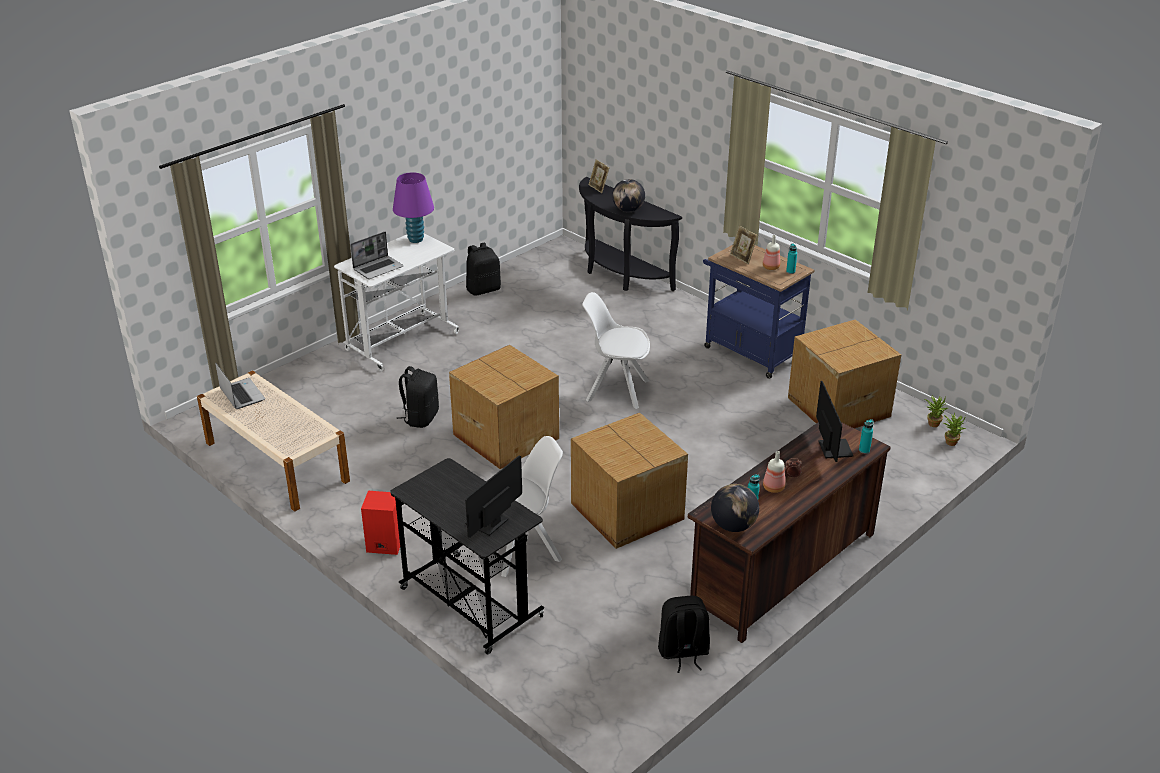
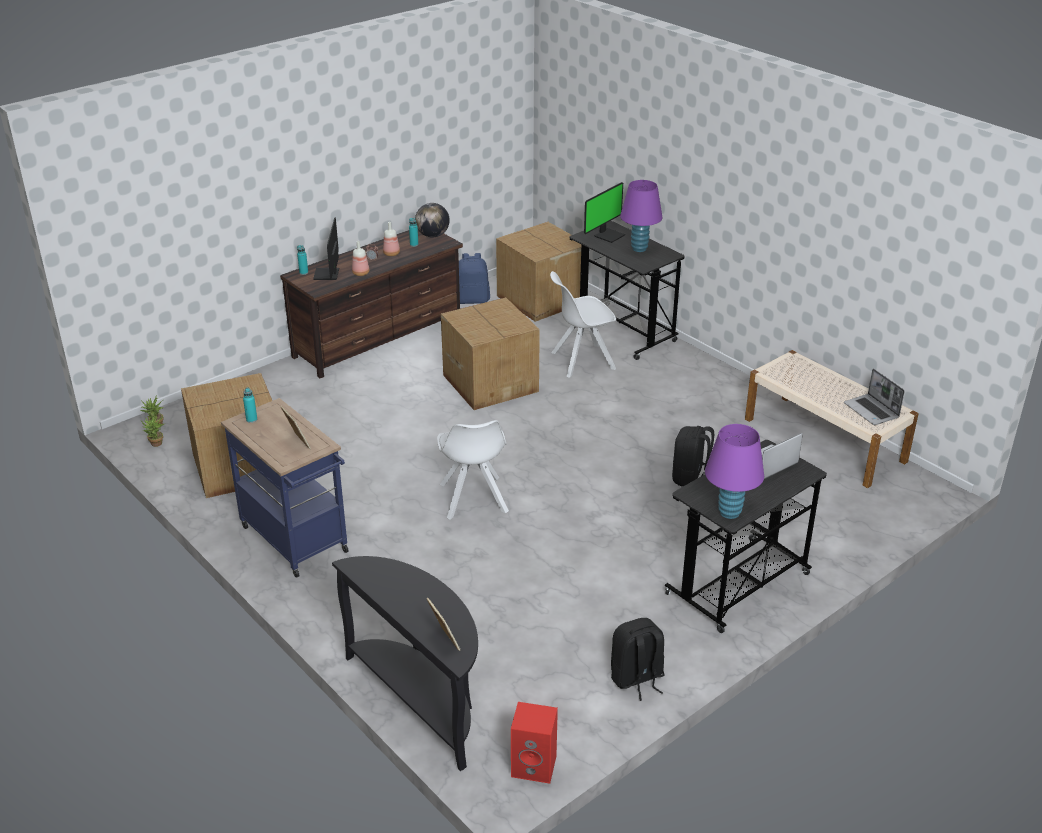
camera: 175 degrees left, 0 degrees up
(384, 544) = (698, 369): red speaker -> red speaker (535, 765)
(402, 341) = (737, 584): white desk -> black desk
(448, 499) = (639, 249): none -> purple table lamp
(506, 435) = (597, 454): cardboard box -> cardboard box (541, 300)
(616, 390) = (473, 499): white chair -> white chair turned 60 degrees clockwise
(628, 210) = (410, 580): globe -> none
(683, 653) = (473, 300): black backpack -> blue backpack
(771, 267) = (271, 426): bottle -> bottle (361, 273)

